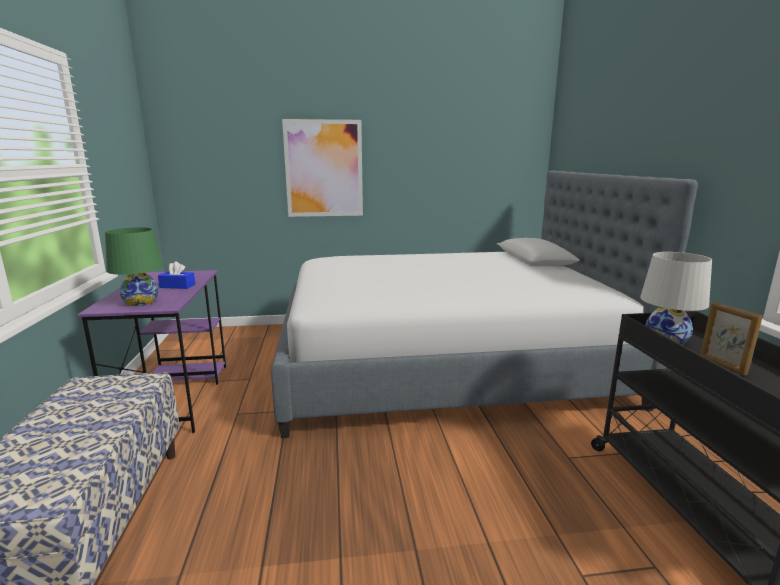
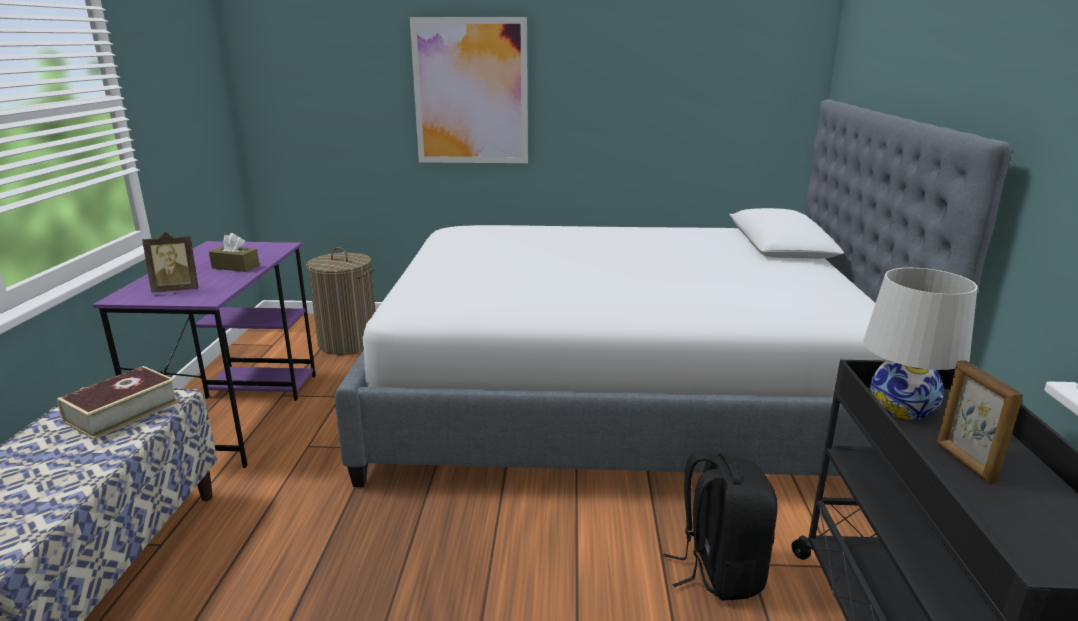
camera: 10 degrees right, 5 degrees up
(113, 391) = (122, 412): none -> book
(141, 302) = (177, 290): green table lamp -> picture frame
(177, 286) = (235, 267): blue tissue box -> brown tissue box
(243, 344) = (348, 343): none -> laundry basket
(551, 464) = (718, 571): none -> black backpack

